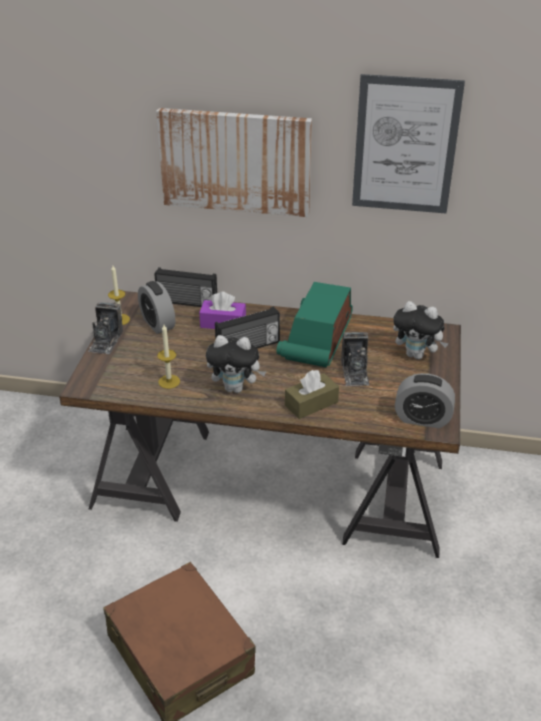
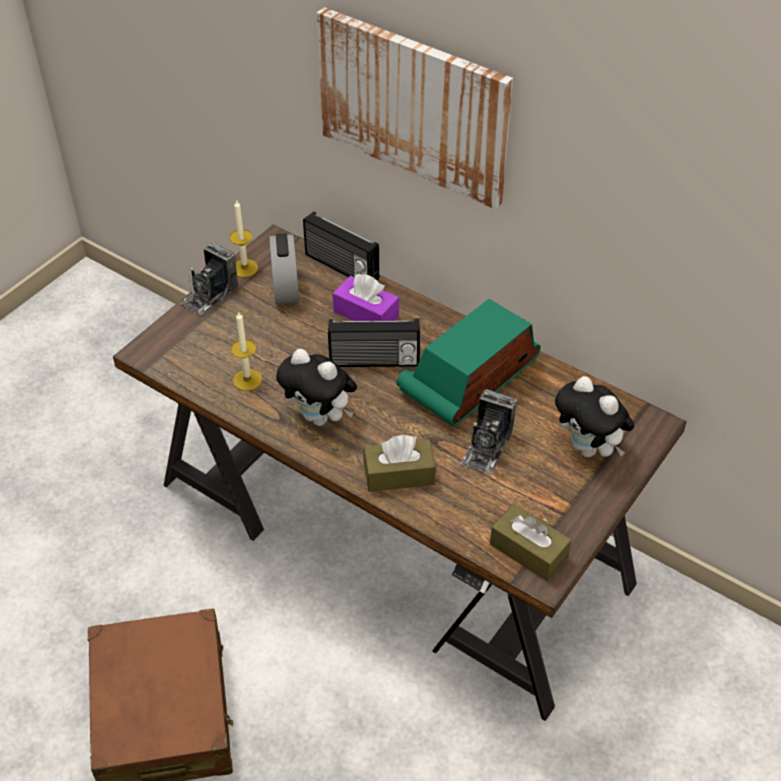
camera: 25 degrees right, 10 degrees up
(405, 145) = (635, 153): picture -> none
(422, 419) = (528, 551): alarm clock -> brown tissue box

